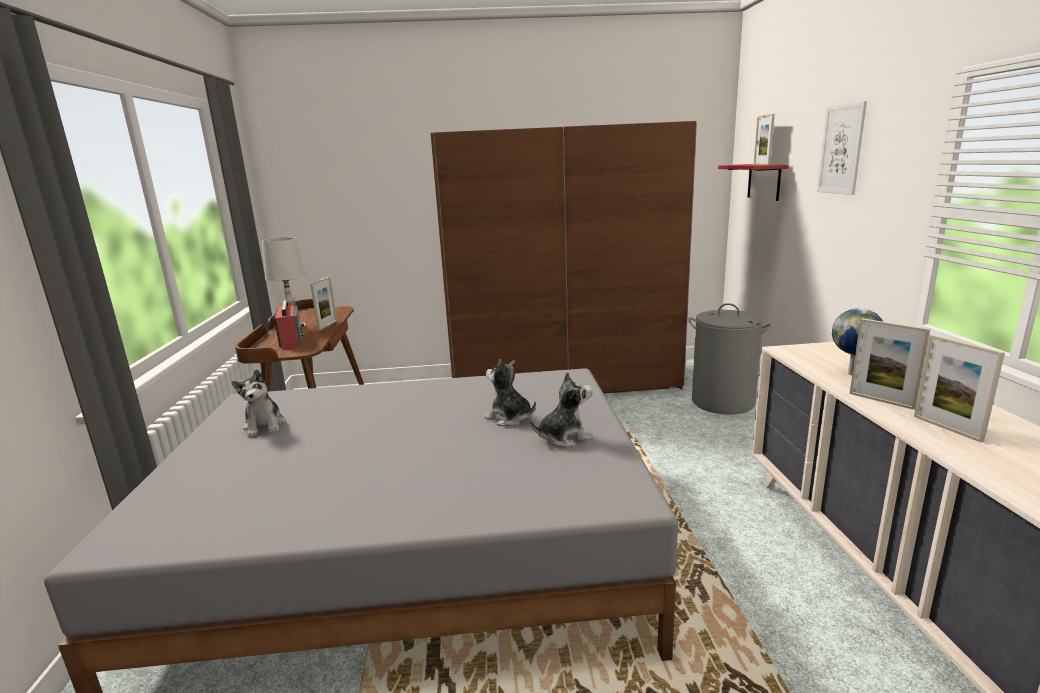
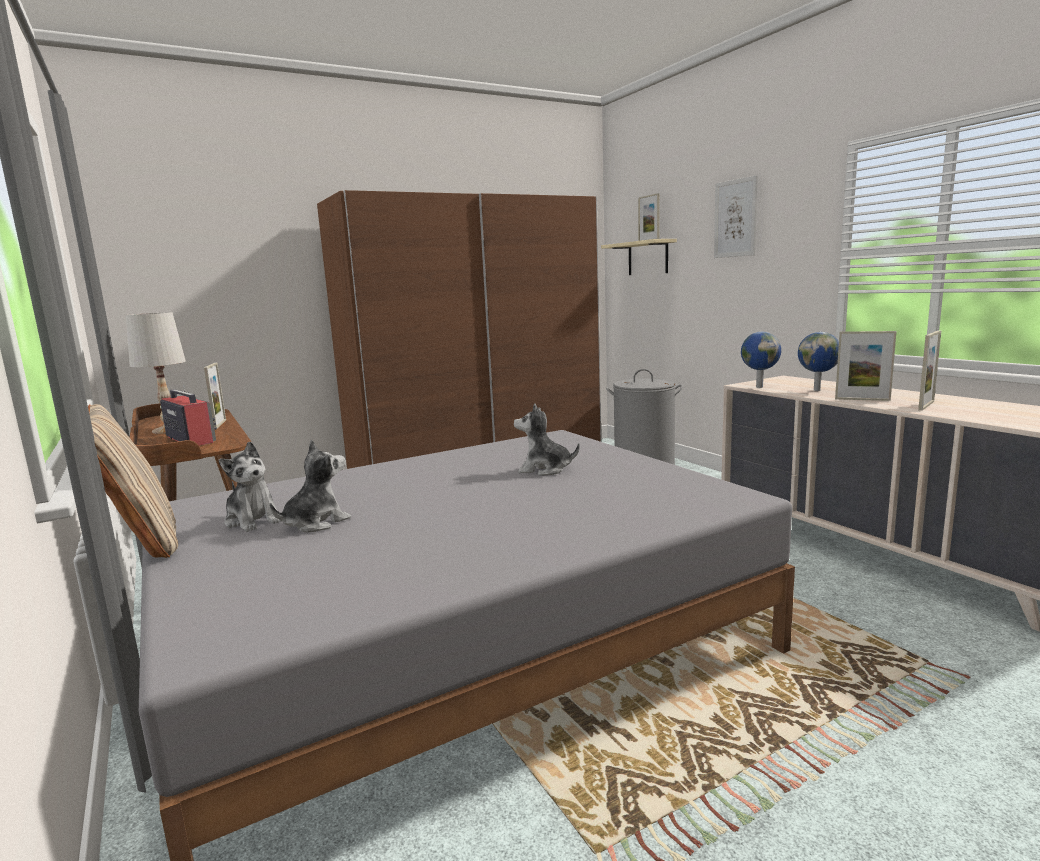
camera: 25 degrees left, 5 degrees down
(189, 430) = (140, 542): none -> beige pillow
(563, 437) = (619, 473): plush toy -> plush toy (316, 523)
(764, 181) = (648, 258): red shelf -> beige shelf
(793, 356) = (759, 387): none -> globe
(947, 428) = (926, 405): picture frame -> picture frame turned 90 degrees counterclockwise

